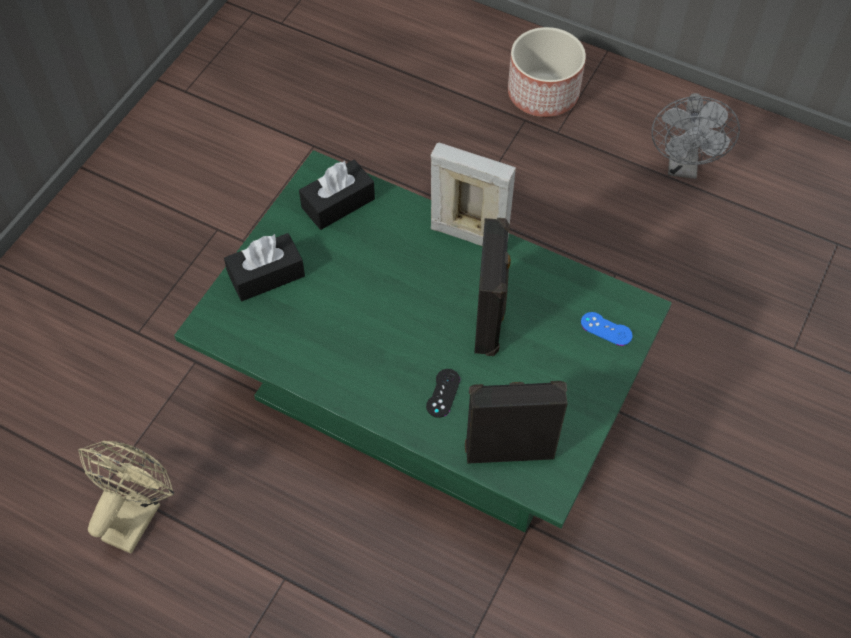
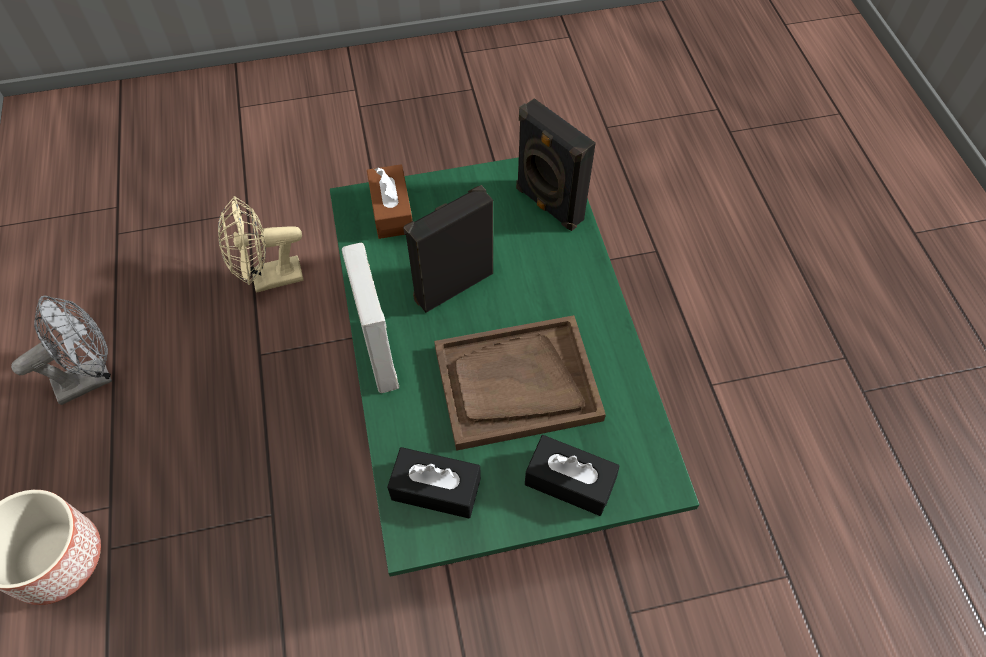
camera: 130 degrees left, 0 degrees up
(136, 513) = (782, 527): beige fan -> beige fan (269, 279)
(364, 298) = (516, 384): none -> brown tray
(443, 393) = (545, 270): black game controller -> none
(606, 329) = (391, 210): blue game controller -> brown tissue box

